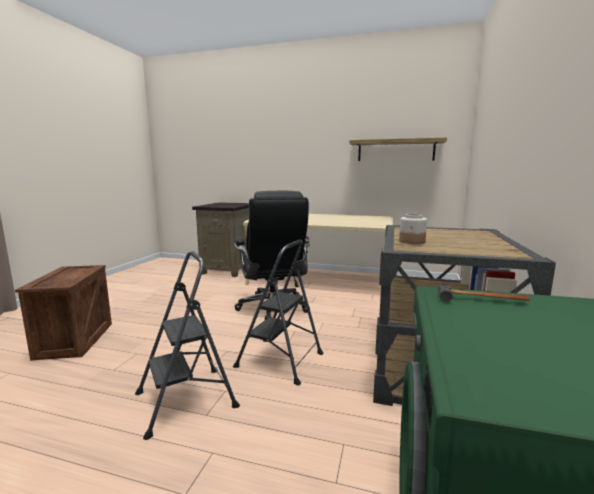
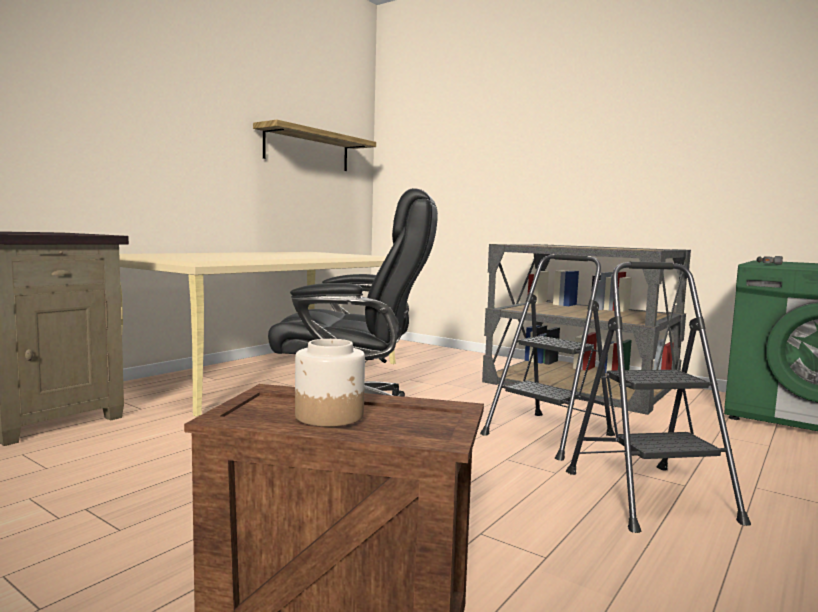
camera: 70 degrees left, 5 degrees down
(412, 241) = (606, 248): jar -> jar (330, 416)

